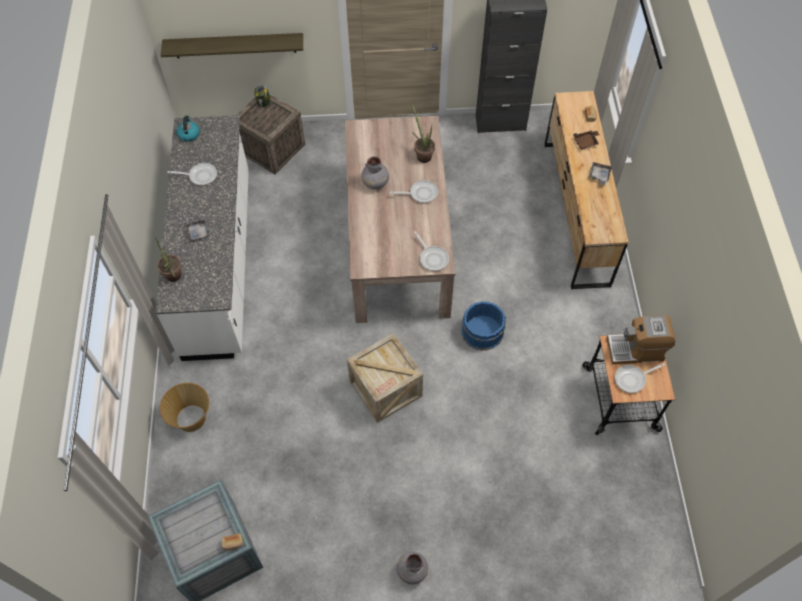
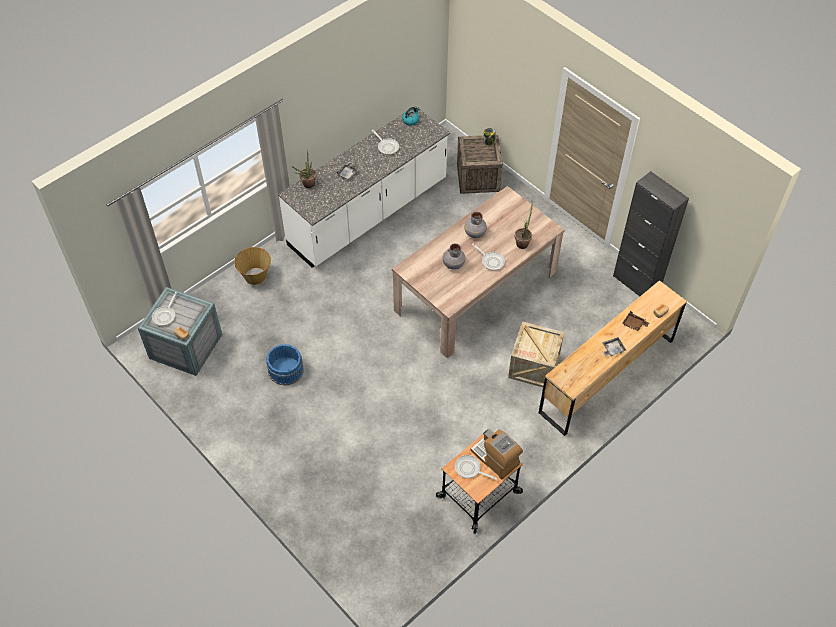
camera: 50 degrees right, 5 degrees down
(234, 45) = (491, 89): shelf -> none
(385, 389) = (362, 357): crate -> crate (534, 366)
(412, 571) = (255, 452): grey vase -> grey vase (453, 264)
(432, 258) = (448, 299): frying pan -> frying pan (165, 315)
(482, 331) = (454, 382): blue bucket -> blue bucket (286, 370)

